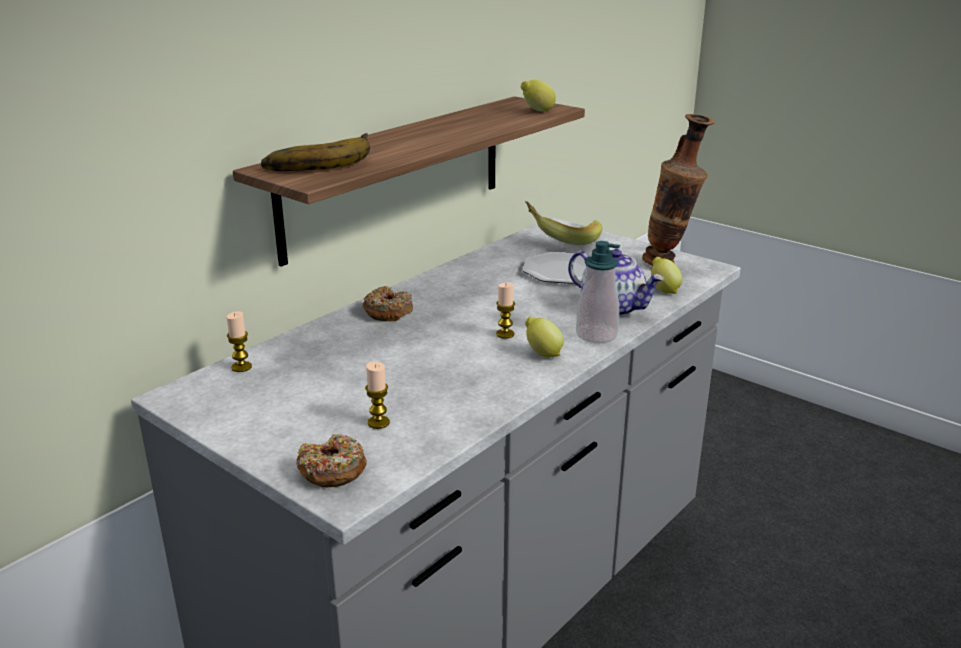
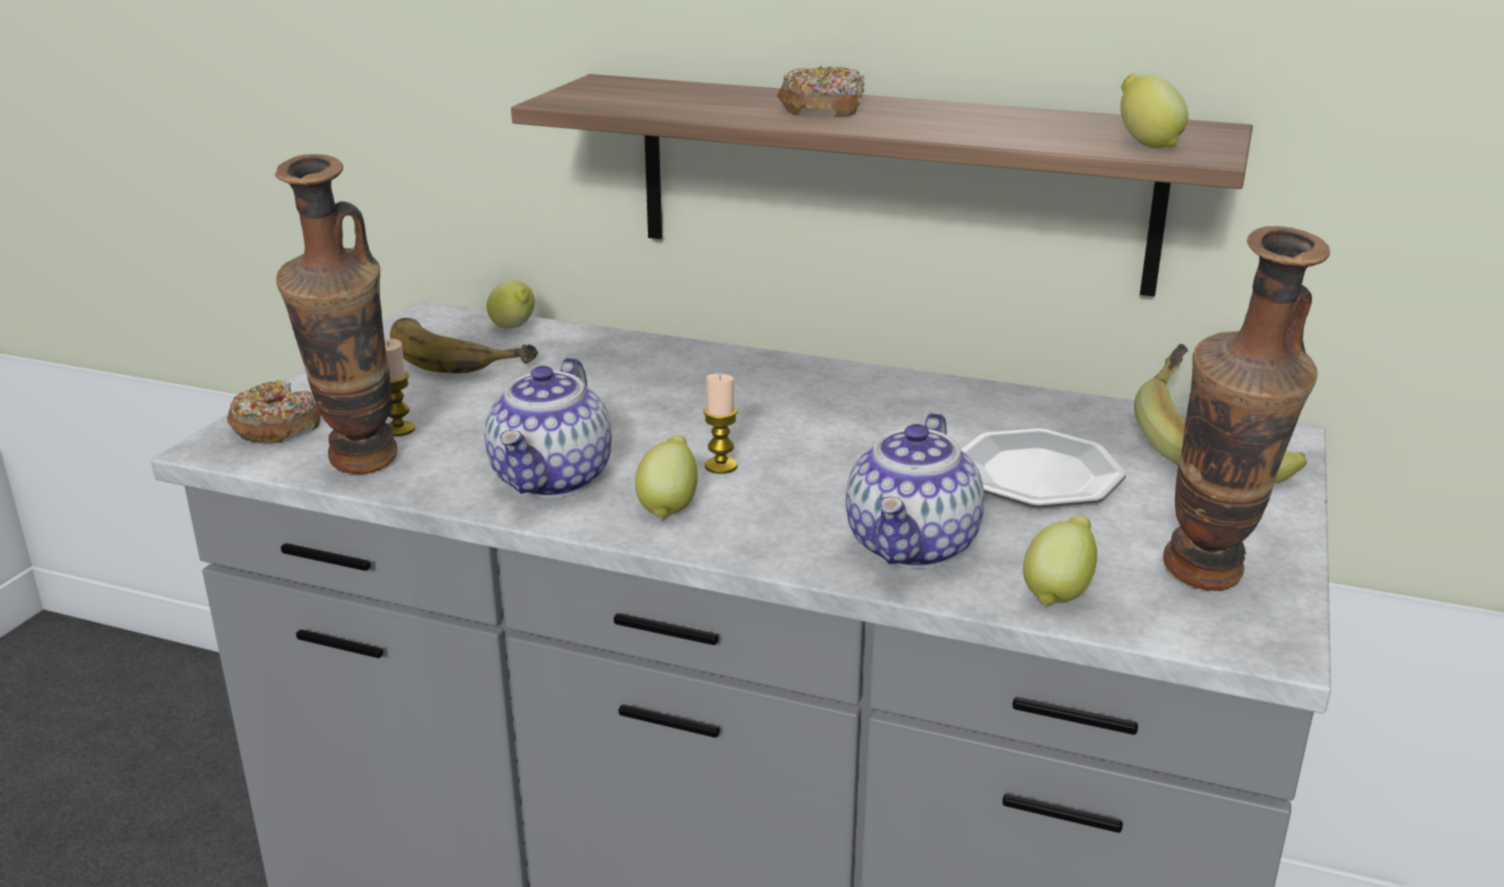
camera: 70 degrees right, 0 degrees up
(241, 367) = (514, 329): candle -> lemon
(318, 161) = (660, 91): banana -> banana (460, 353)
(388, 312) = (735, 372): donut -> donut (822, 108)
(432, 441) = (359, 471): none -> vase
(489, 380) = (553, 479): none -> teapot
(596, 335) = (777, 545): soap dispenser -> none

